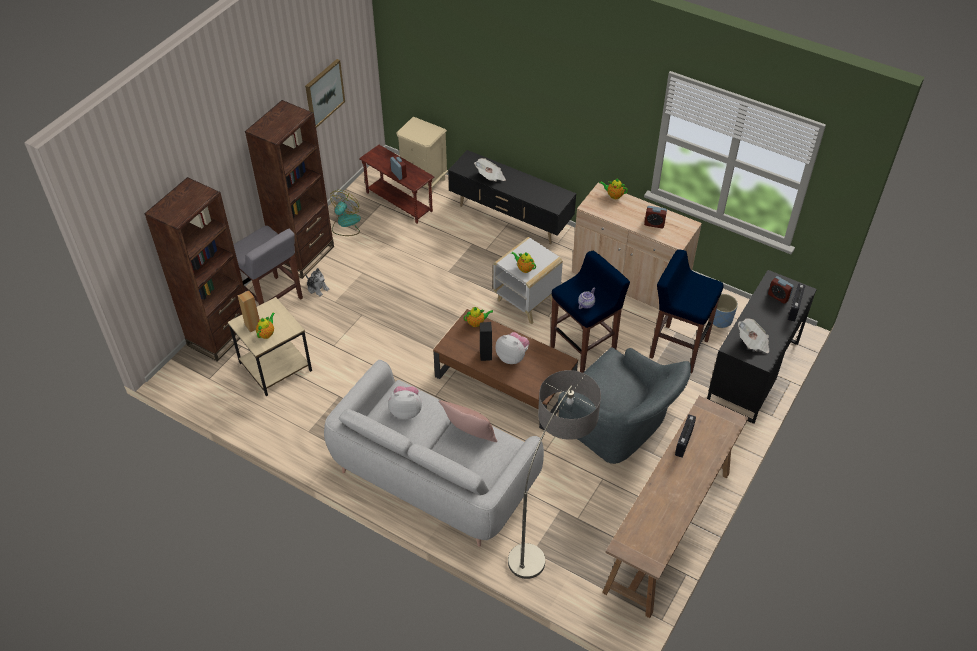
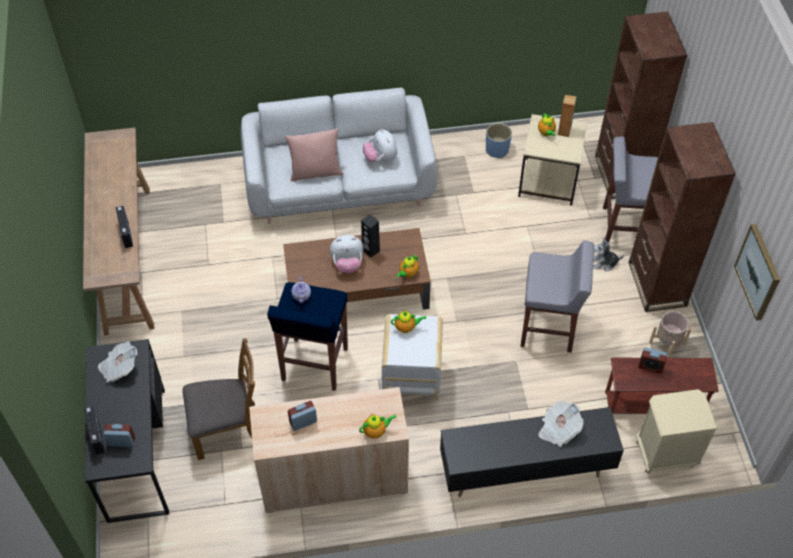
camera: 140 degrees right, 5 degrees up
(345, 224) = (667, 343): fan -> beige planter
(404, 275) = (549, 327): none -> grey stool
(406, 411) = (380, 158): plush toy -> plush toy turned 105 degrees clockwise
(548, 528) = (222, 204): floor lamp -> none
(620, 427) = (226, 315): grey armchair -> none
(677, 348) = (227, 429): blue stool -> brown chair
(721, 320) = (205, 495): blue planter -> blue planter (496, 150)

